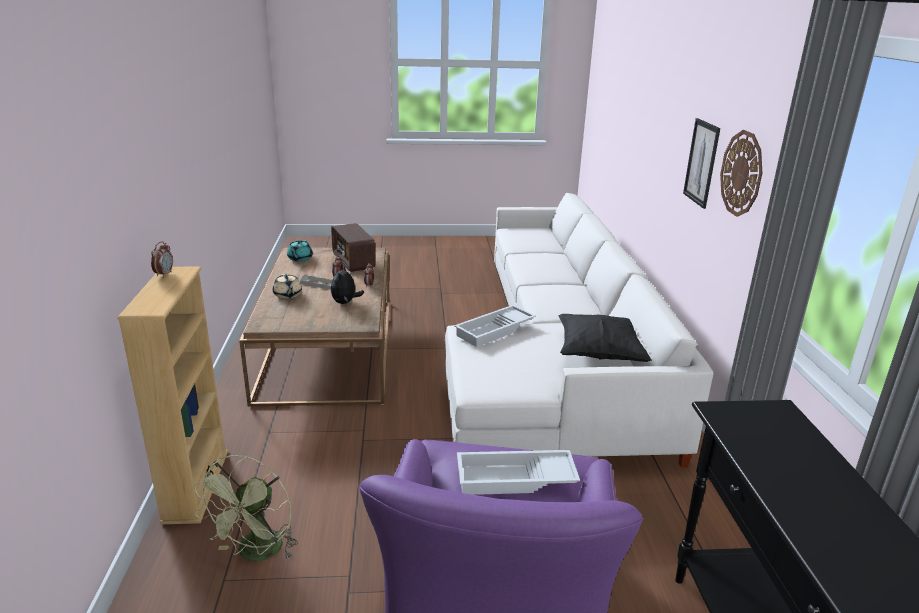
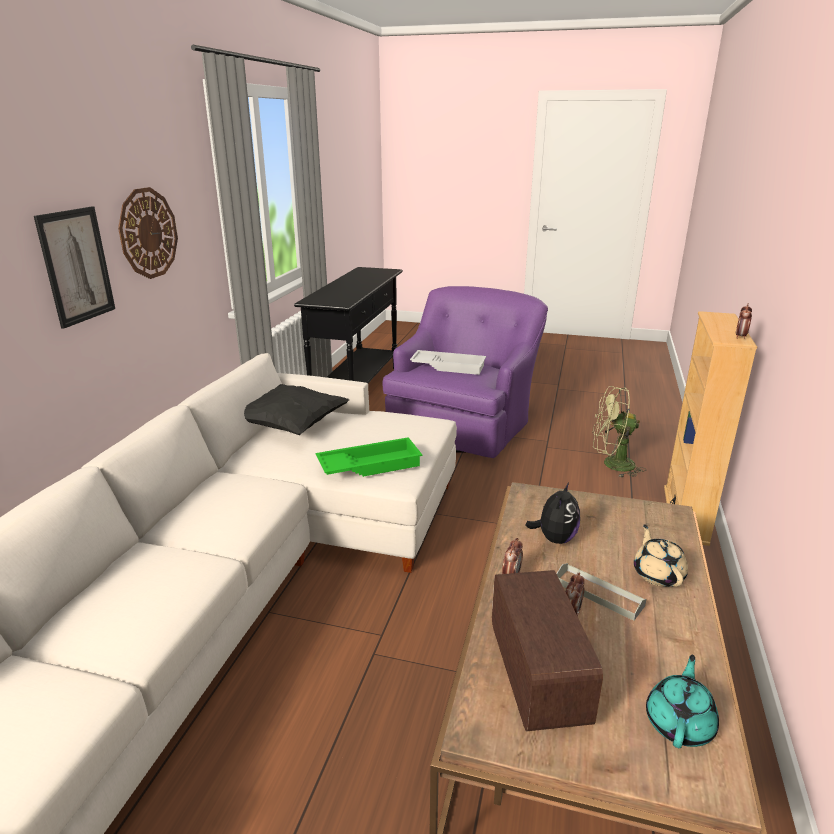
camera: 160 degrees left, 0 degrees up
(256, 554) = (612, 465): green fan -> green fan turned 120 degrees counterclockwise
(495, 331) = (369, 464): white tray -> green tray

